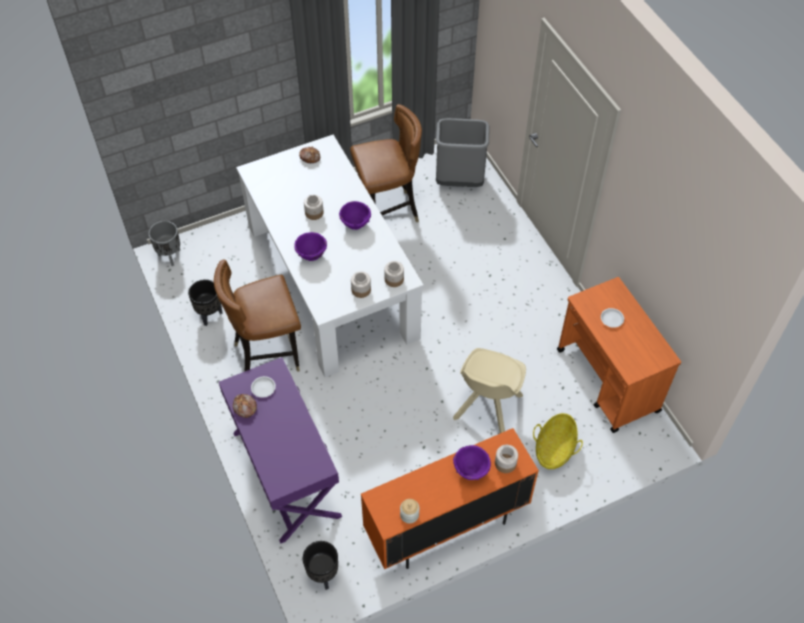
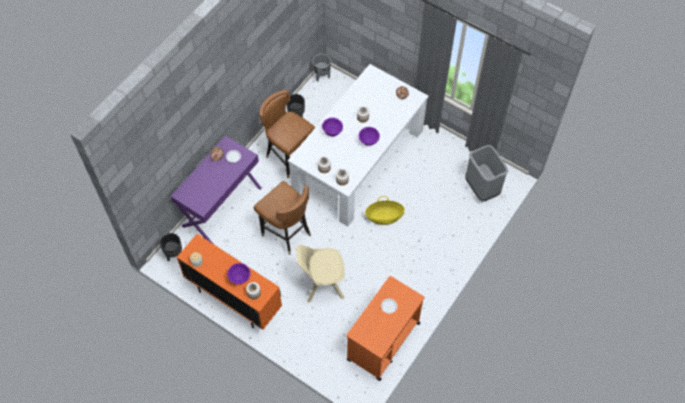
camera: 60 degrees right, 5 degrees up
(387, 212) = (428, 163): brown chair -> brown chair (286, 233)
(554, 449) = (316, 332): basket -> basket (384, 216)

